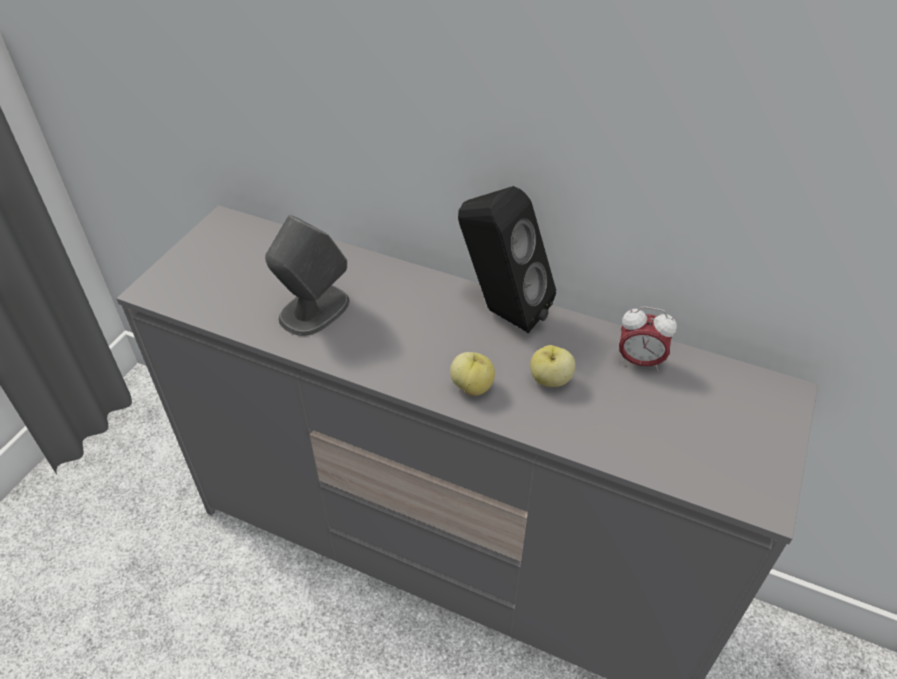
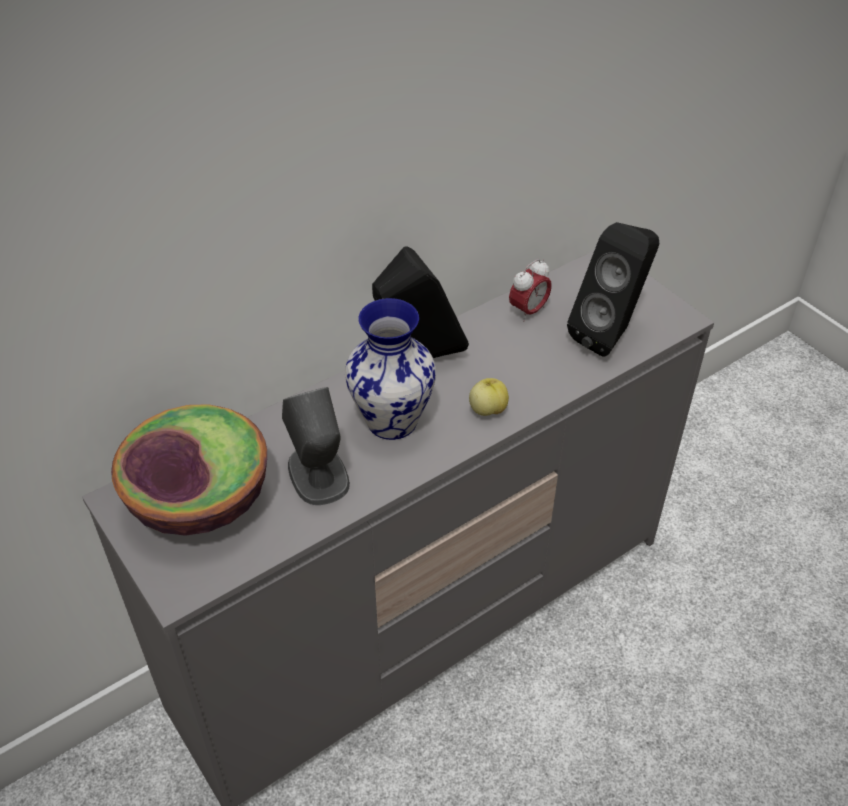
camera: 60 degrees left, 0 degrees up
(247, 259) = (200, 500): none -> bowl
(409, 328) = (393, 420): none -> vase
(550, 380) = (512, 365): apple -> none
(669, 443) = (610, 335): none -> black speaker

